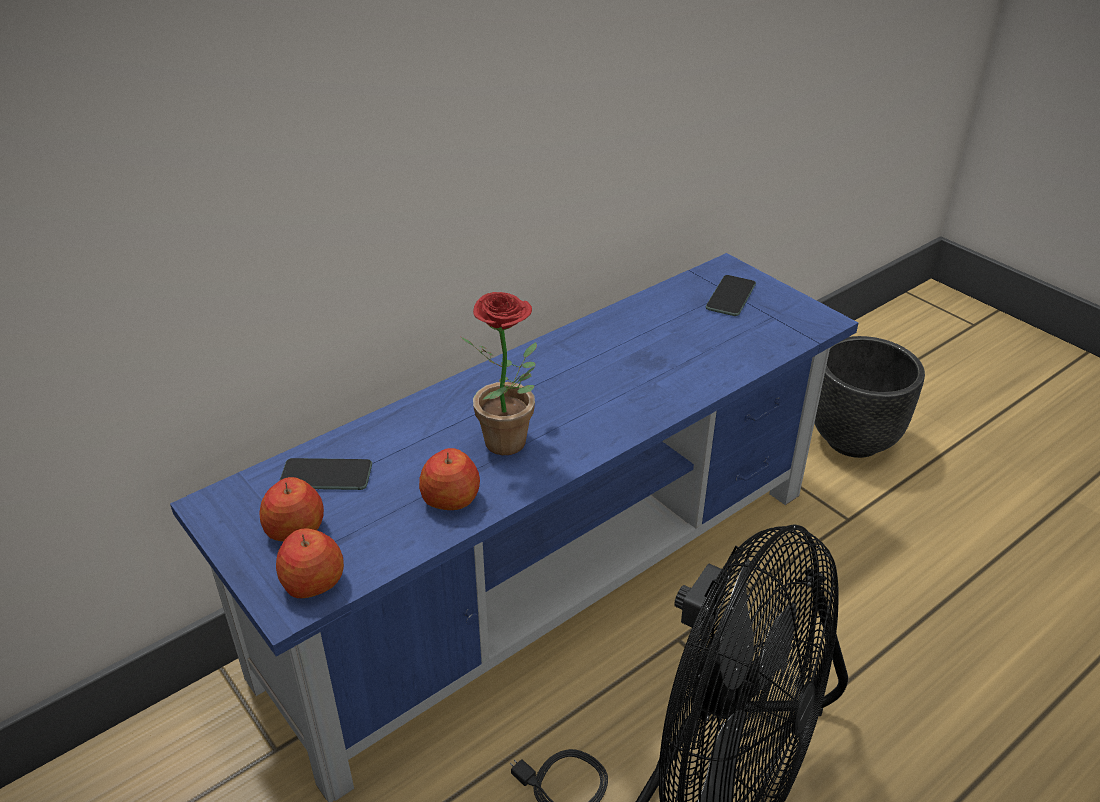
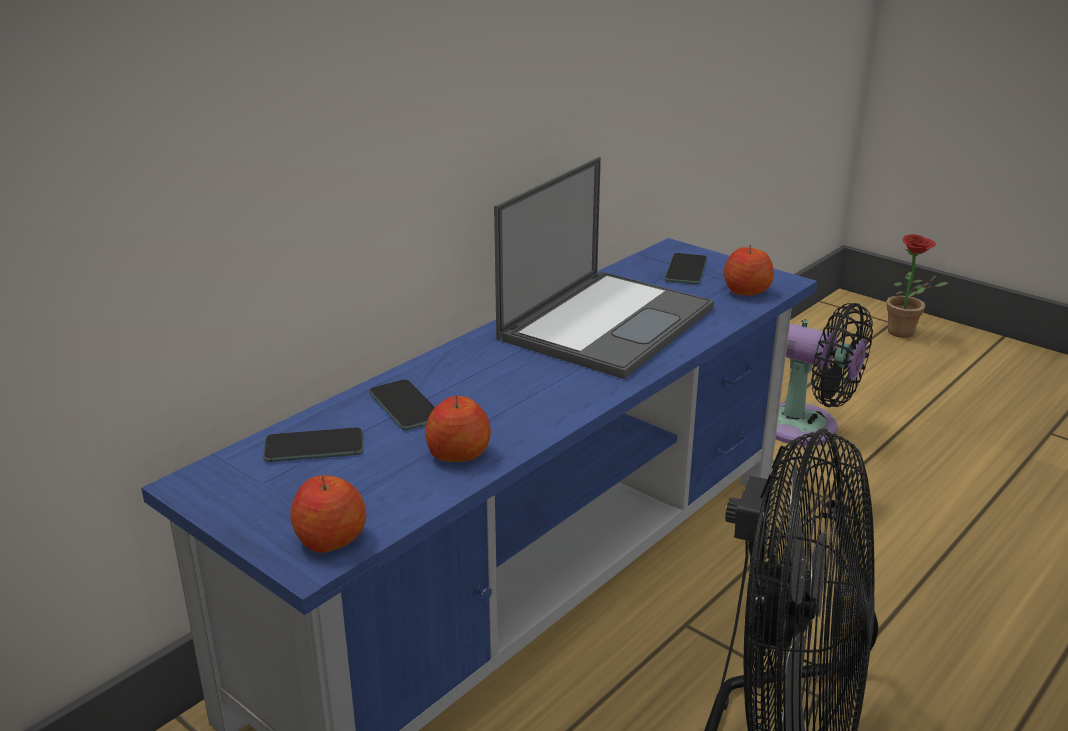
camera: 10 degrees left, 10 degrees down
(295, 529) = (294, 495): apple -> apple (746, 290)
(418, 437) = (405, 406): none -> phone
(511, 446) = (508, 405): potted plant -> potted plant (906, 333)
(634, 355) = (607, 322): none -> laptop
(852, 439) = (807, 428): black planter -> black fan

